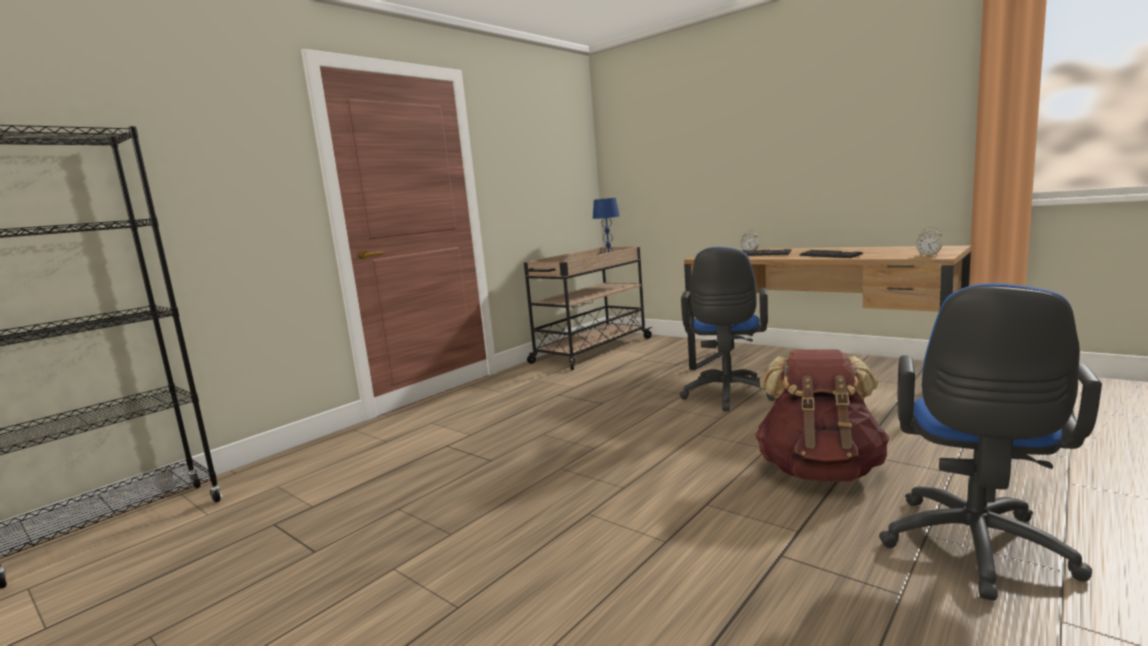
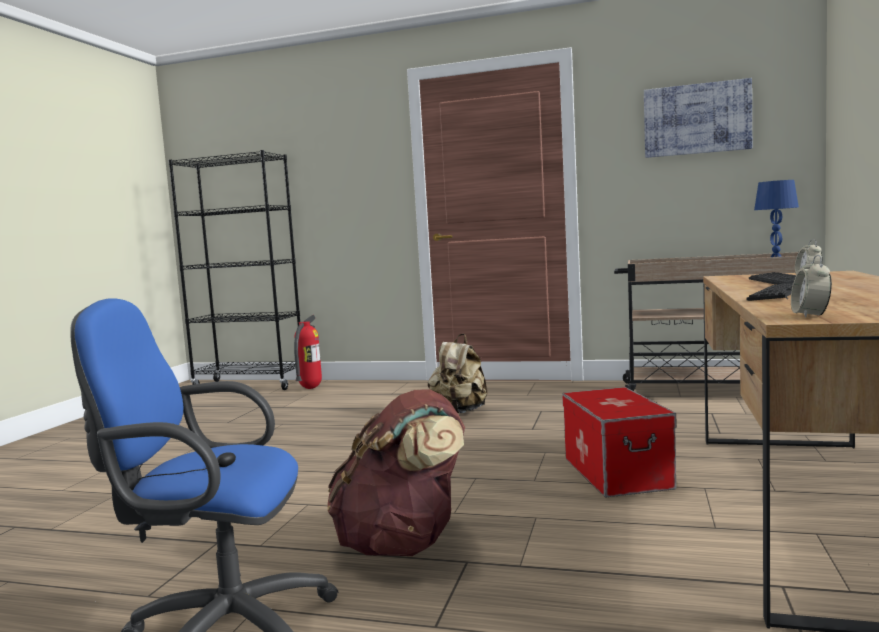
camera: 65 degrees right, 5 degrees down
(251, 483) = (310, 388): none -> fire extinguisher
(513, 420) = (459, 412): none -> beige backpack
(542, 149) = (696, 119): none -> picture
(727, 396) = (616, 473): blue office chair -> storage box

